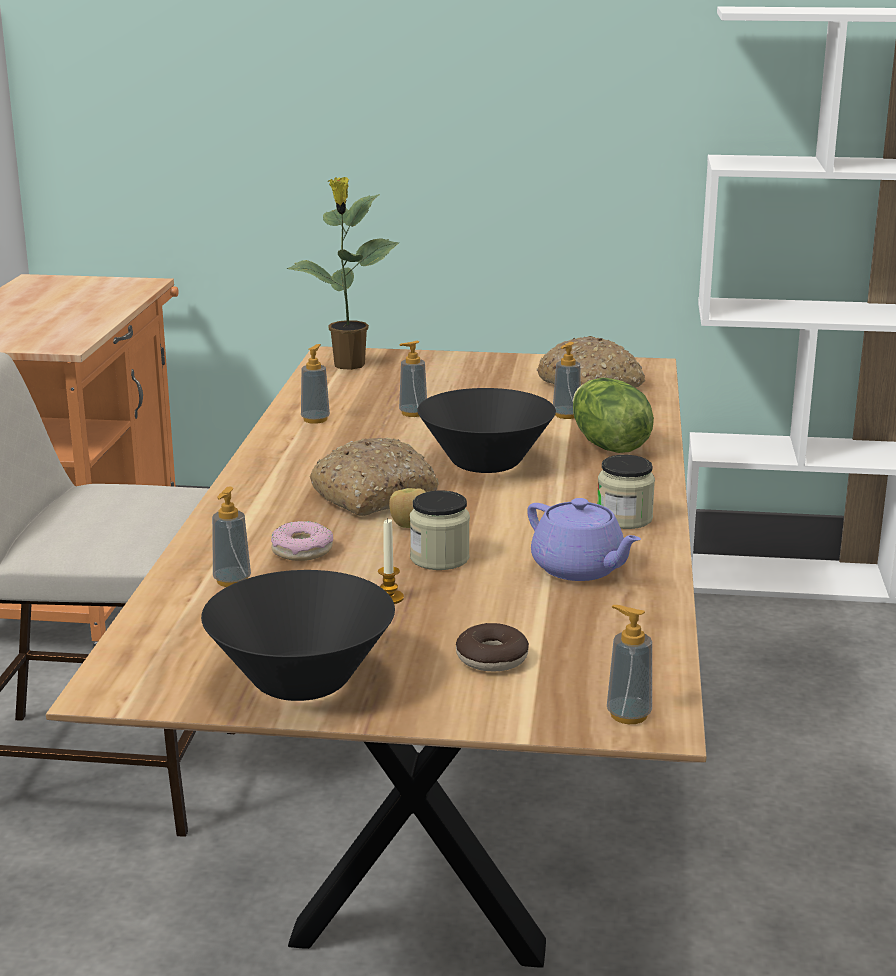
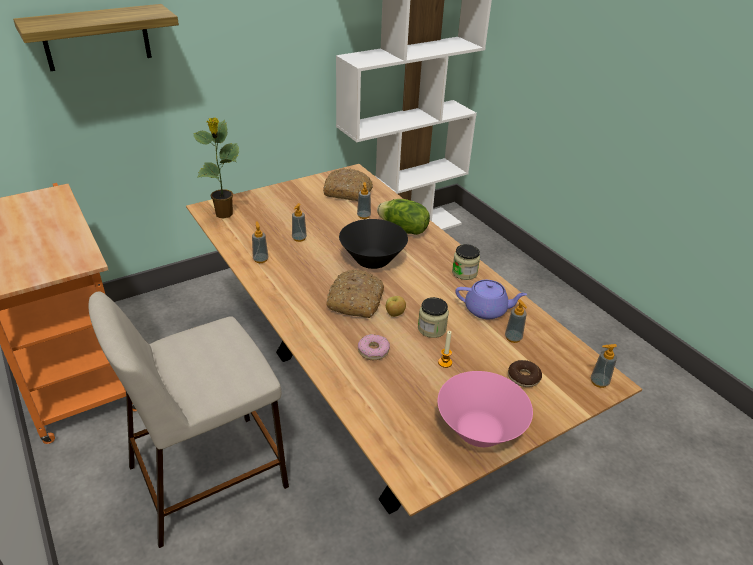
camera: 40 degrees left, 15 degrees up
(232, 581) = (371, 385): soap dispenser -> soap dispenser (513, 338)
(276, 61) = (96, 37): none -> shelf
(302, 681) = (479, 430): black bowl -> pink bowl

